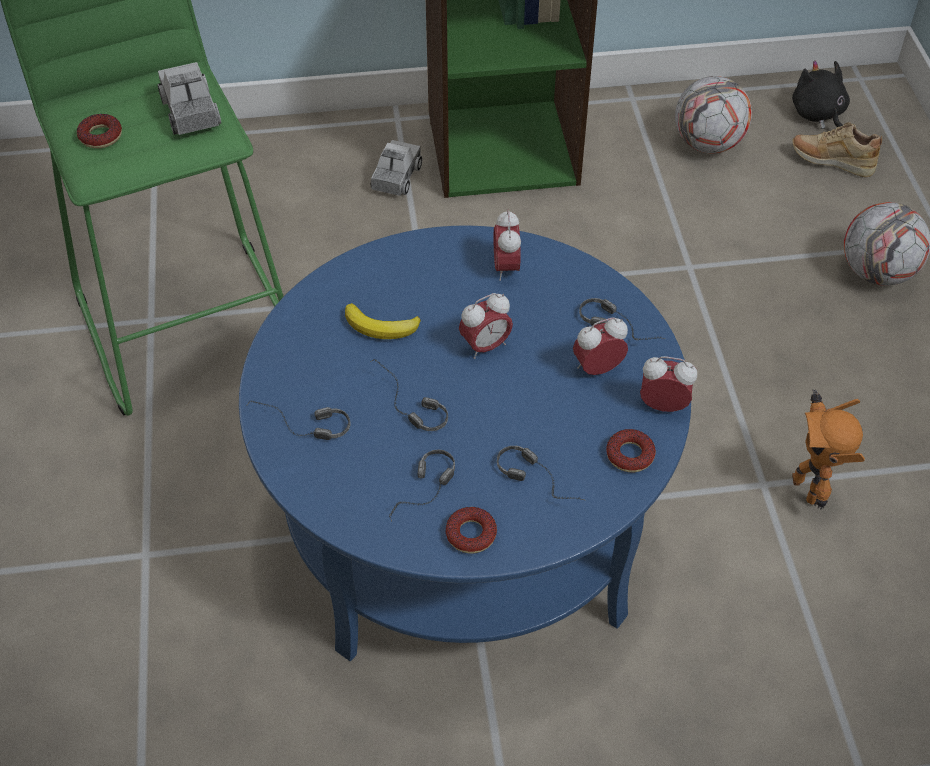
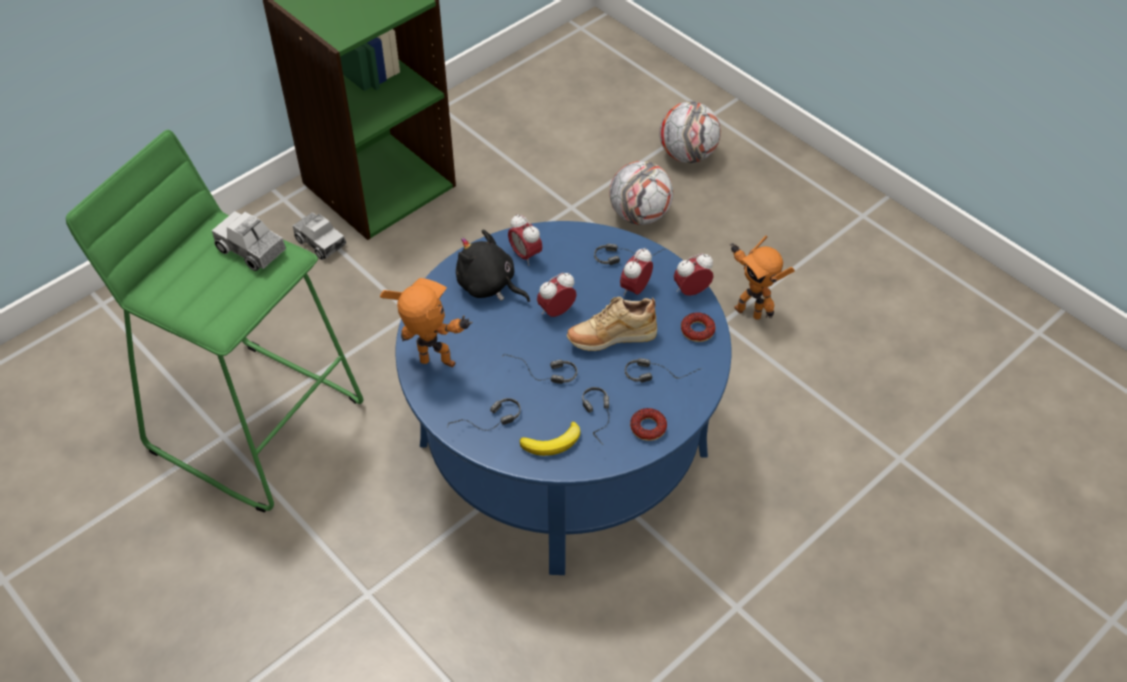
camera: 35 degrees left, 0 degrees up
(101, 136) = (200, 298): donut -> none
(305, 338) = (436, 367): none -> toy robot
(381, 327) = (479, 334): banana -> banana (553, 443)
(396, 178) = (320, 242): toy truck -> toy truck turned 150 degrees clockwise
(485, 346) = (556, 311): alarm clock -> alarm clock turned 150 degrees counterclockwise
(708, 144) = (518, 117): football -> football (640, 215)
(818, 115) = (573, 65): black plush toy -> black plush toy (489, 285)
(831, 162) = (606, 94): beige shoe -> beige shoe (611, 338)

